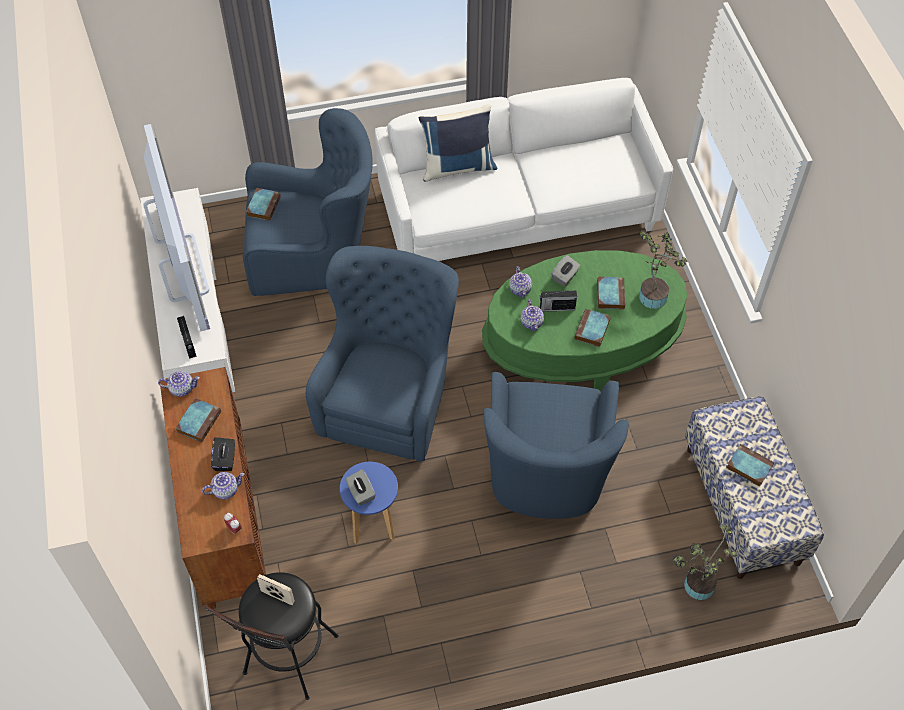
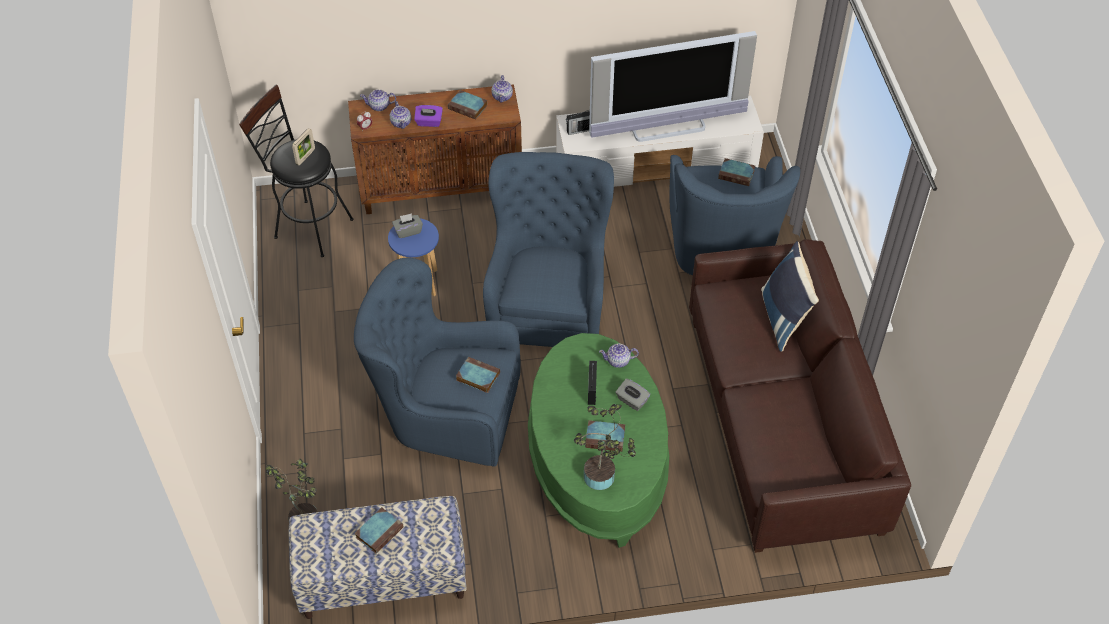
camera: 95 degrees right, 5 degrees down
(225, 460) = (429, 122): black tissue box -> purple tissue box
(389, 397) = (549, 300): blue armchair -> blue armchair turned 105 degrees counterclockwise
(518, 211) = (781, 424): white sofa -> brown sofa
(532, 322) = (575, 366): teapot -> teapot (379, 106)
(592, 330) = (560, 416): book -> book (477, 376)

